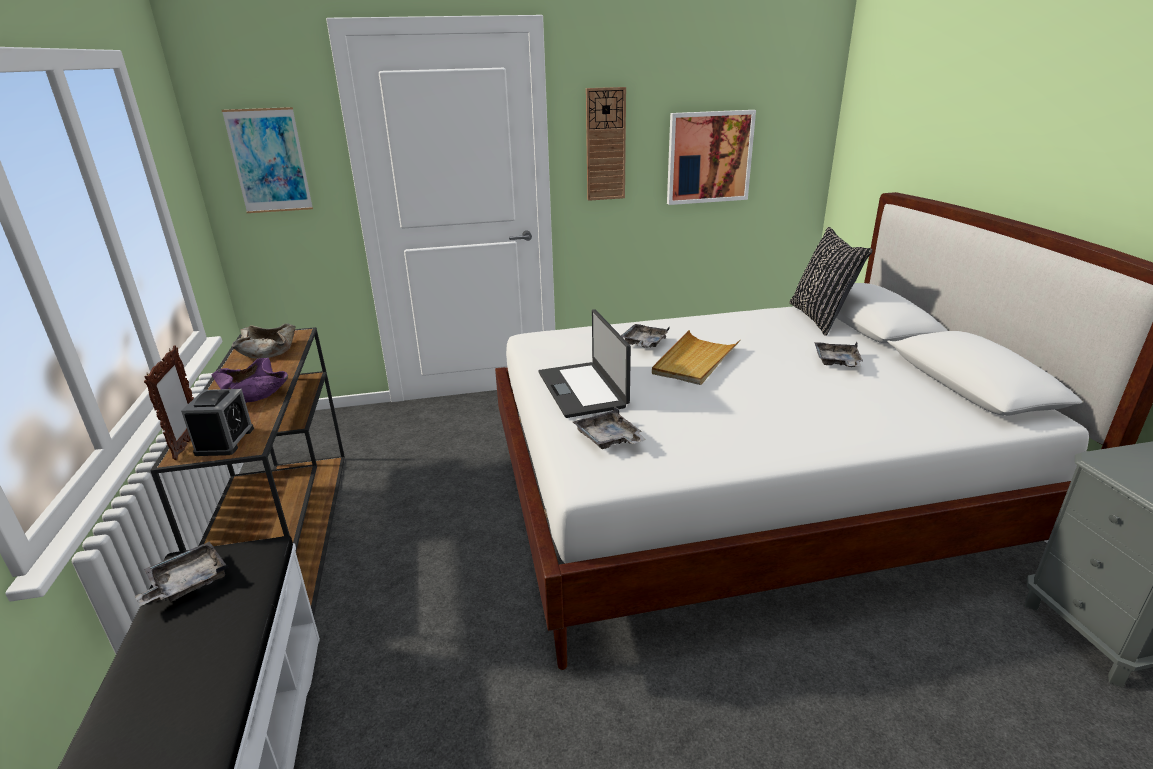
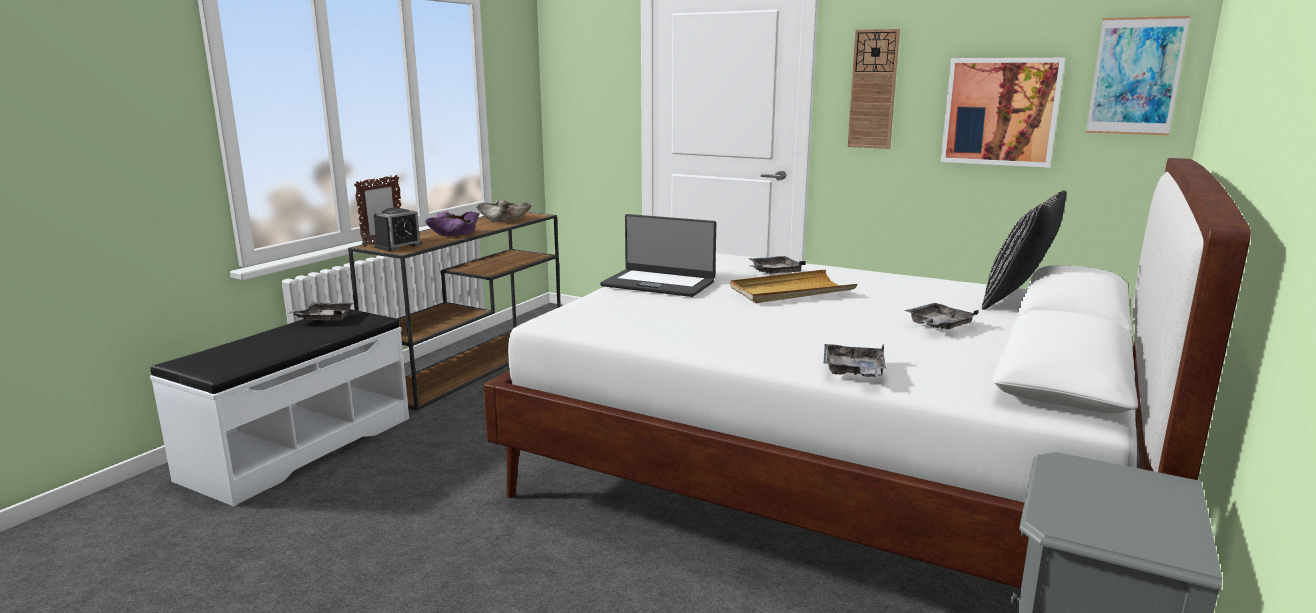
camera: 40 degrees right, 10 degrees down
(269, 161) = (586, 85): picture -> picture (1135, 76)
(583, 389) = (659, 283): laptop -> laptop turned 90 degrees counterclockwise
(608, 439) = (609, 308): grey tray -> grey tray (853, 371)

